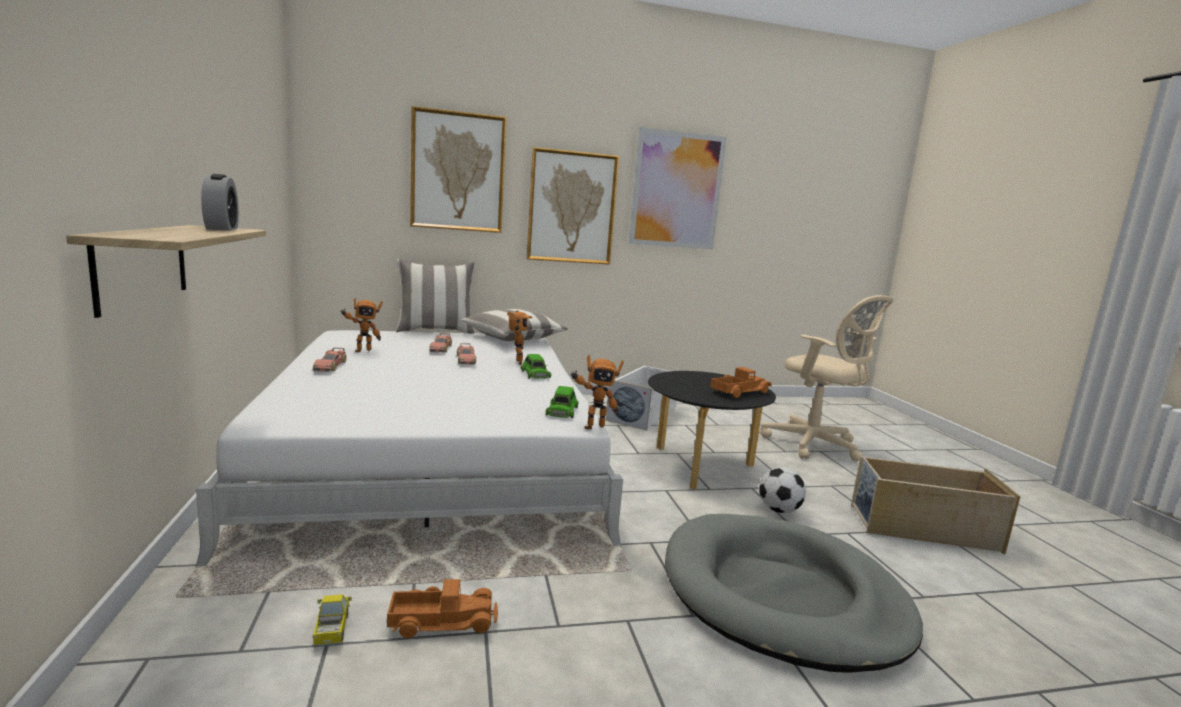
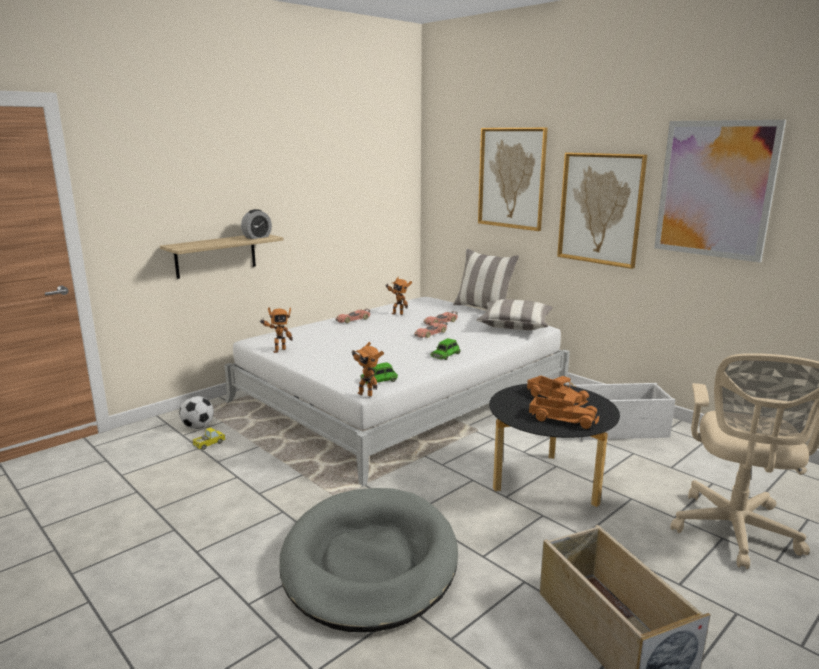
camera: 60 degrees right, 5 degrees up
(442, 620) = (236, 464): toy truck -> toy truck (557, 398)
(516, 362) = (459, 344): toy robot -> toy robot (278, 350)
(778, 510) = (516, 537): football -> football (198, 427)

